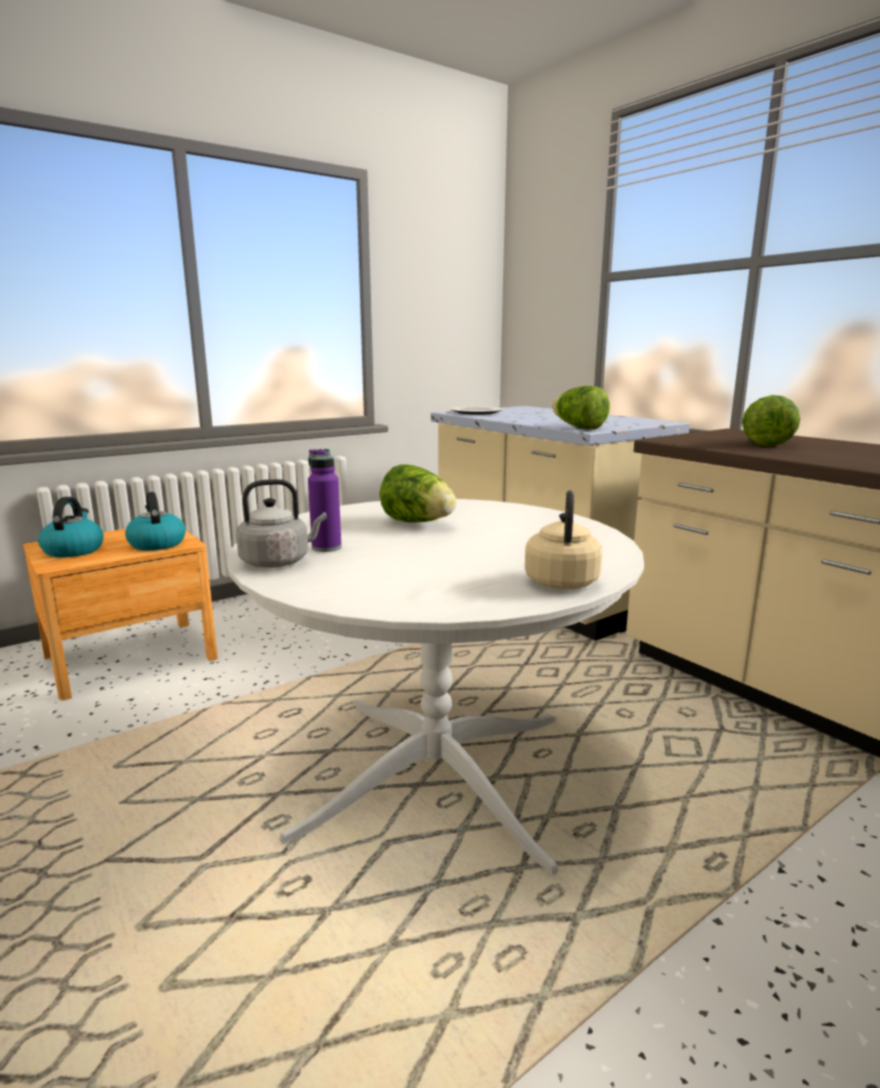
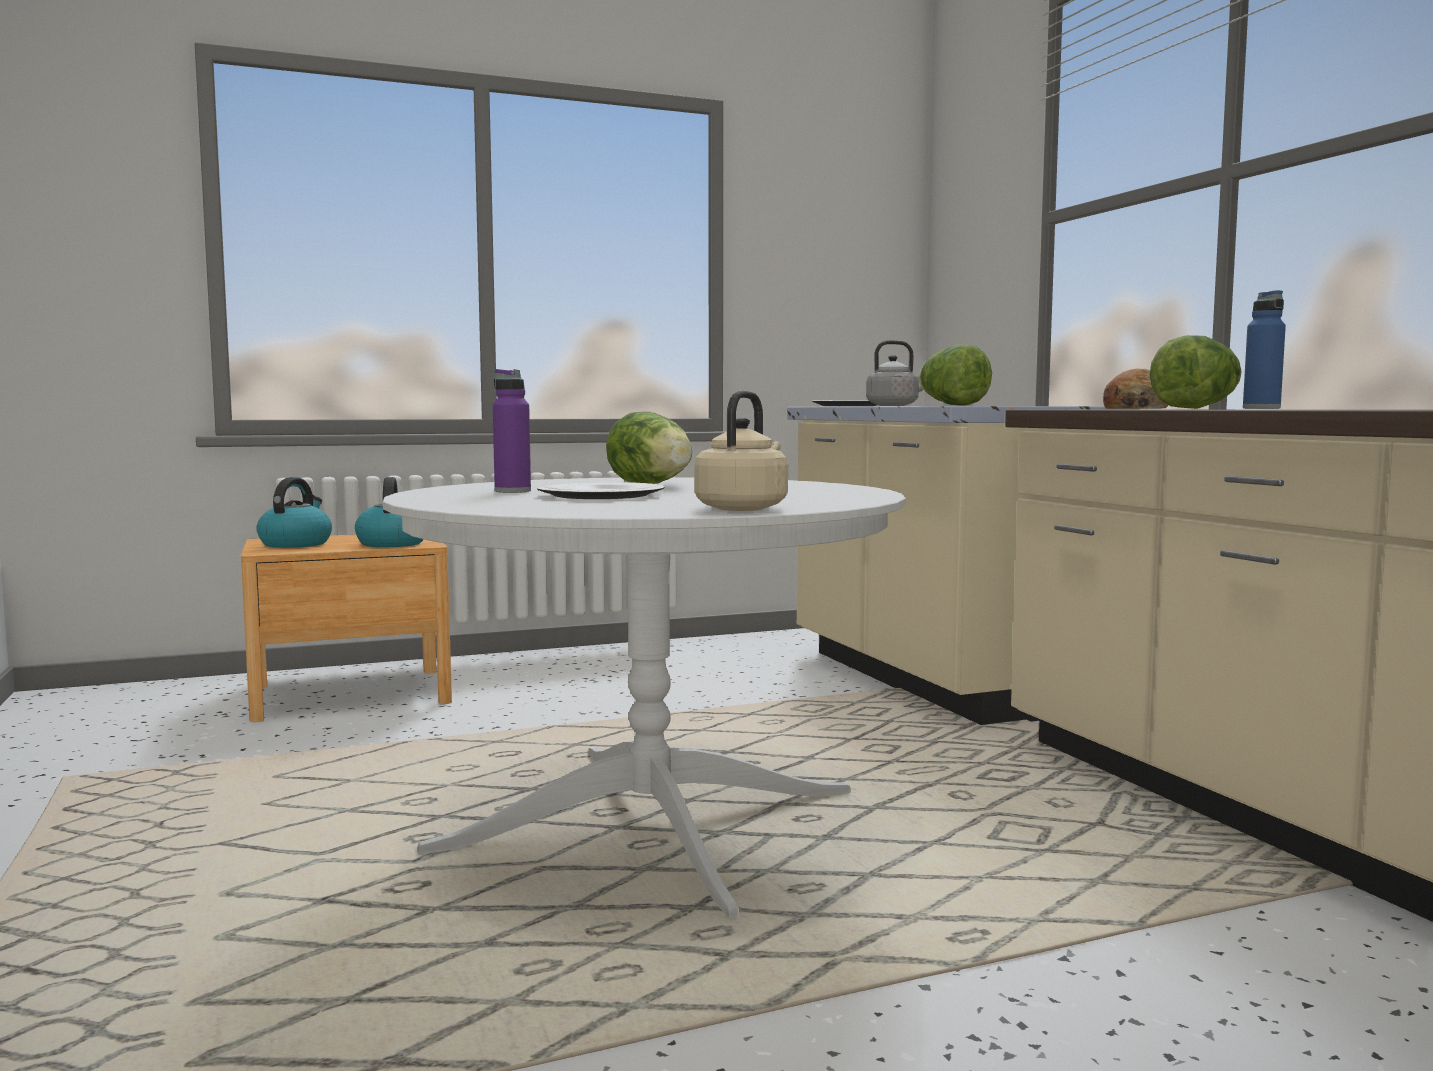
camera: 15 degrees right, 10 degrees down
(279, 562) = (444, 494): grey kettle -> grey kettle (895, 405)
(412, 554) = (602, 495): none -> plate
(712, 435) = (1135, 408): none -> bread
(818, 448) = (1261, 408): none -> blue bottle

